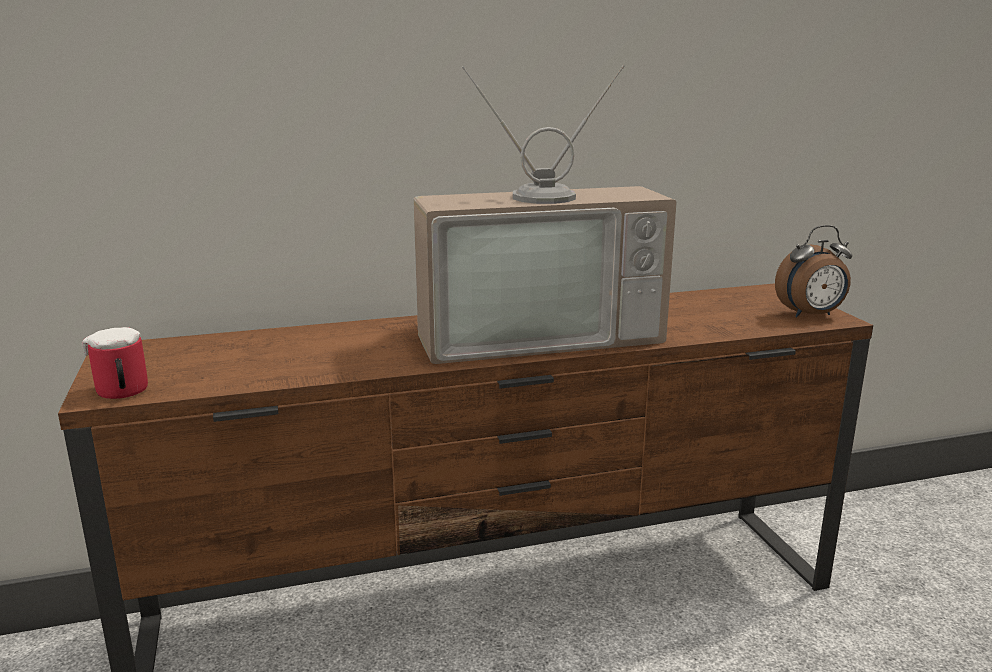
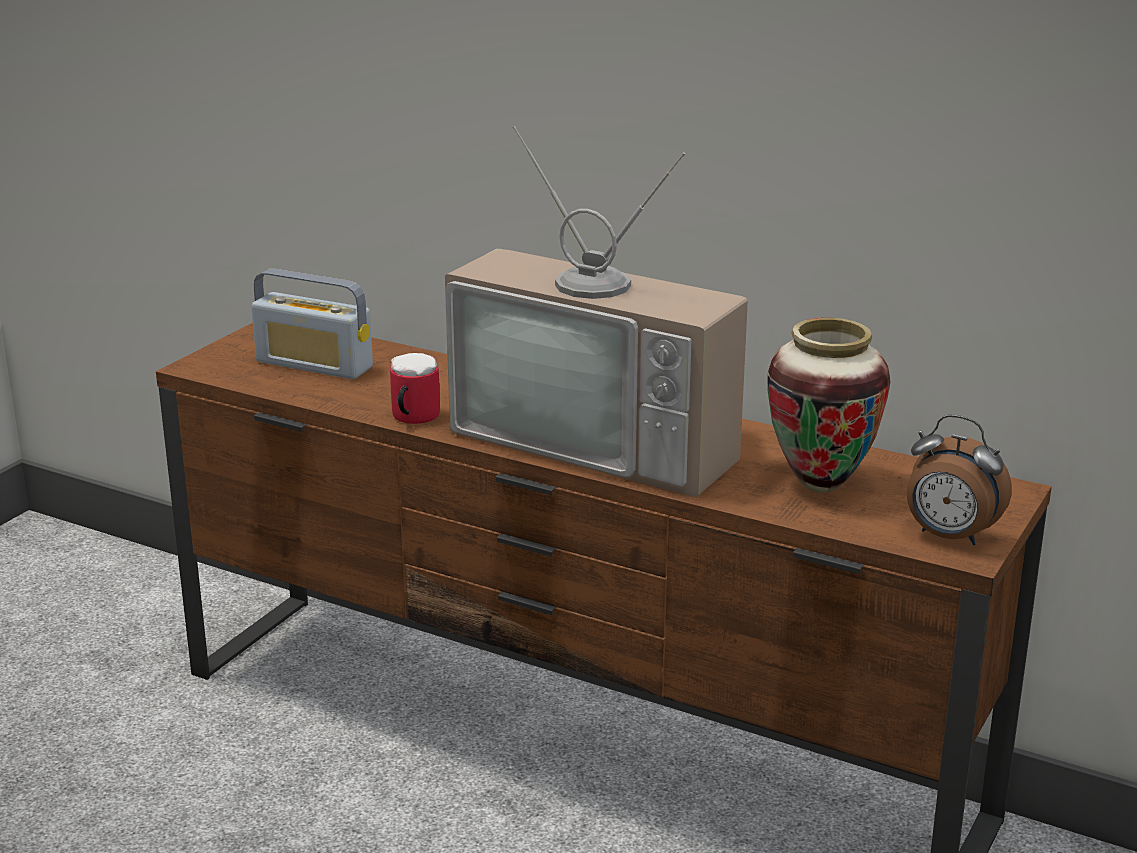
camera: 45 degrees right, 5 degrees up
(120, 393) = (211, 369): mug -> mug (411, 418)
(217, 361) = (314, 365): none -> radio
(700, 315) = (821, 484): none -> vase

